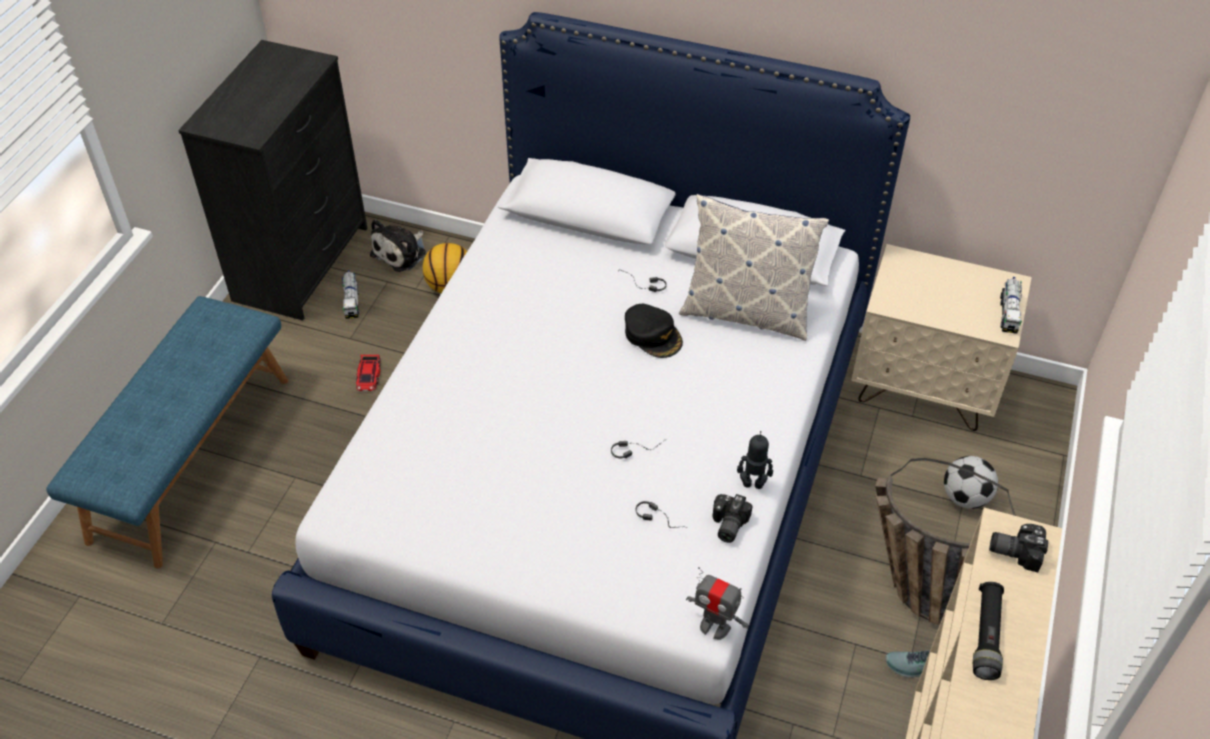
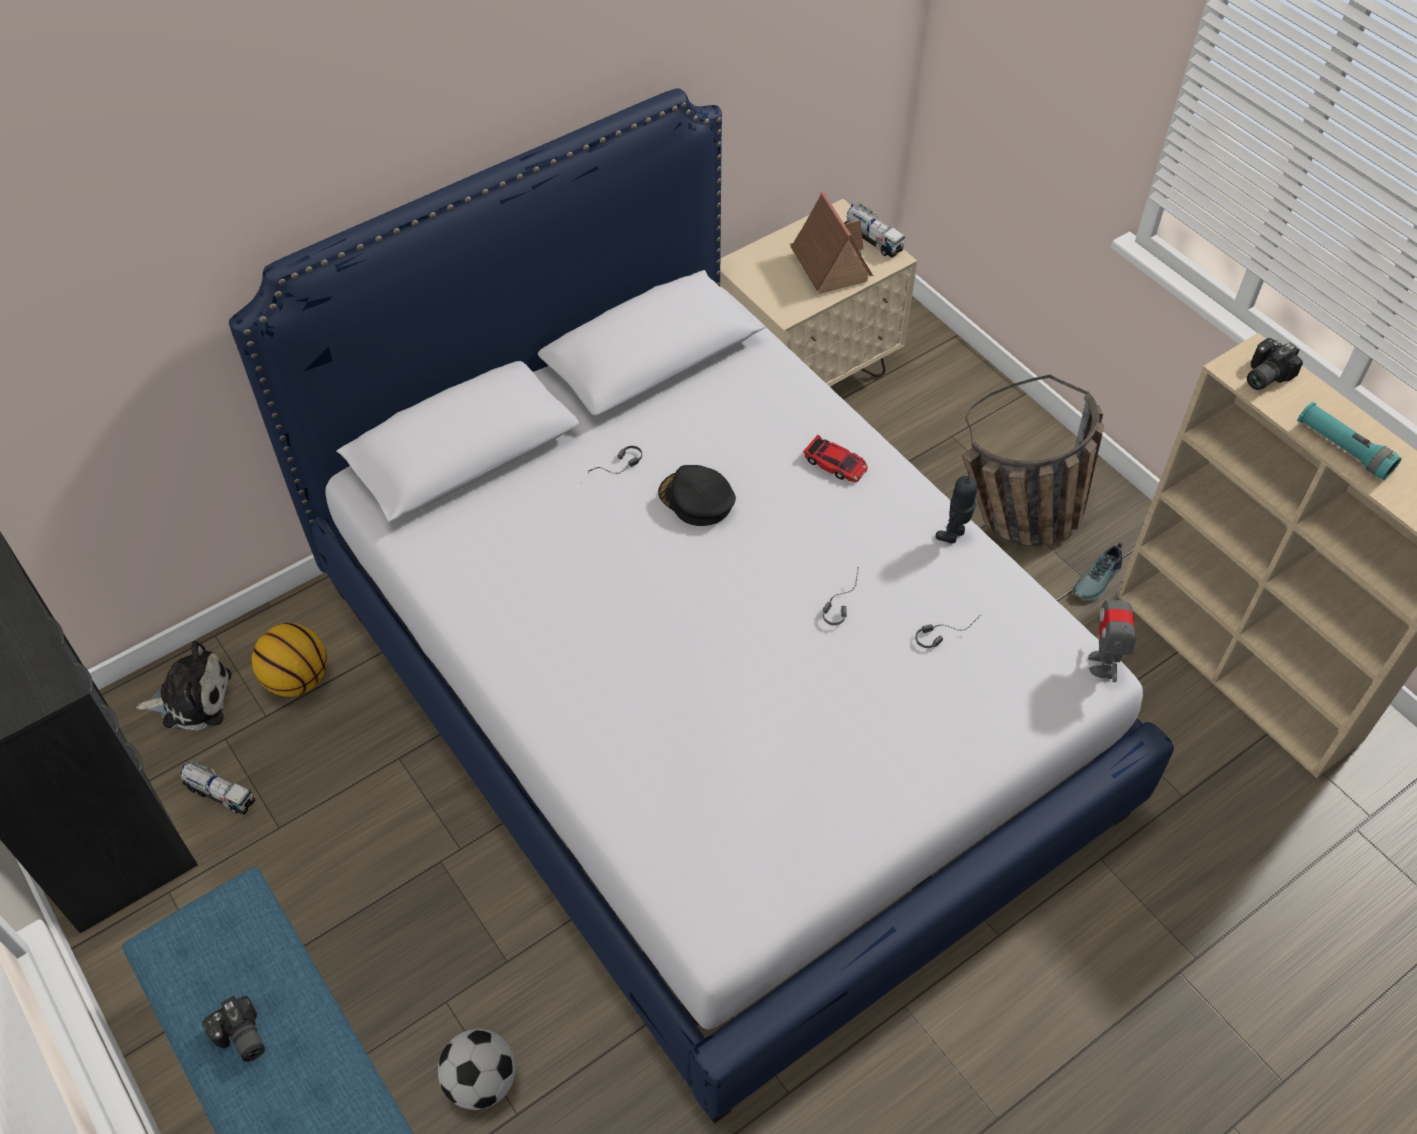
camera: 55 degrees left, 5 degrees up
(368, 376) = (358, 838): toy car -> toy car (835, 463)
(401, 253) = (192, 699): plush toy -> plush toy turned 75 degrees counterclockwise
(653, 335) = (696, 500): black cap -> black cap turned 135 degrees counterclockwise
(714, 627) = (1102, 664): toy robot -> toy robot turned 120 degrees clockwise
(727, 525) = (989, 584): camera -> camera (240, 1039)
(746, 313) = (731, 410): pillow -> none
(956, 302) = (829, 264): none -> toy house
(965, 498) = (948, 430): football -> football (482, 1081)
(986, 636) = (1343, 449): black flashlight -> turquoise flashlight

